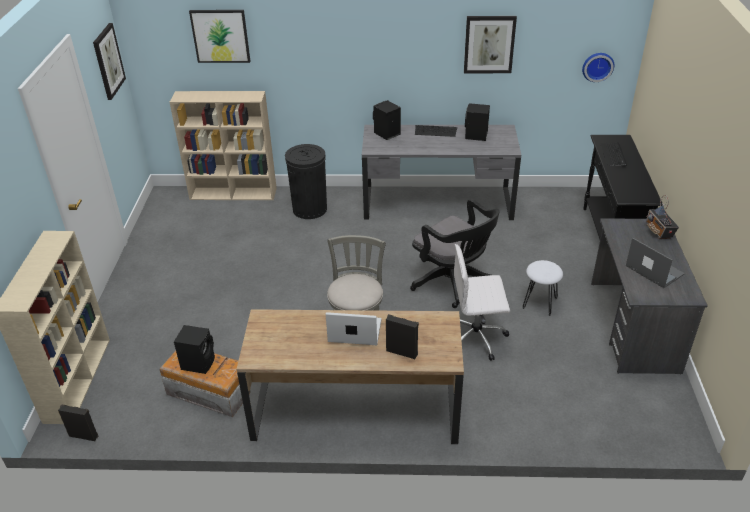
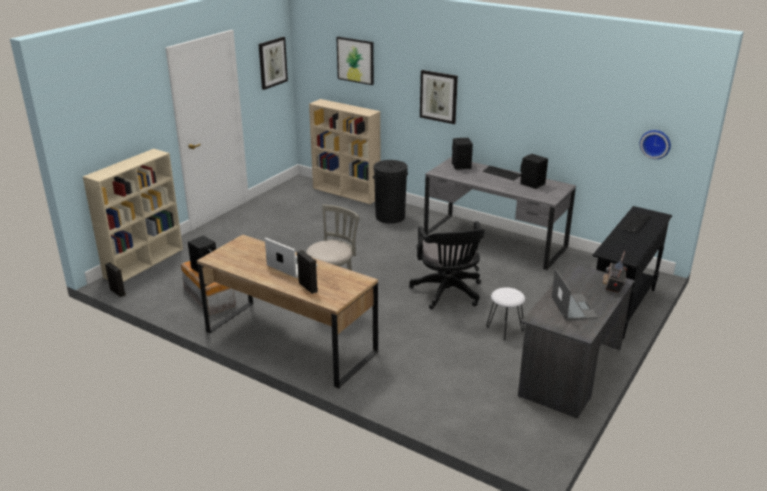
camera: 30 degrees right, 10 degrees down
(477, 337) = (427, 332): white office chair -> none
(489, 44) = (557, 104): picture -> picture (438, 96)

